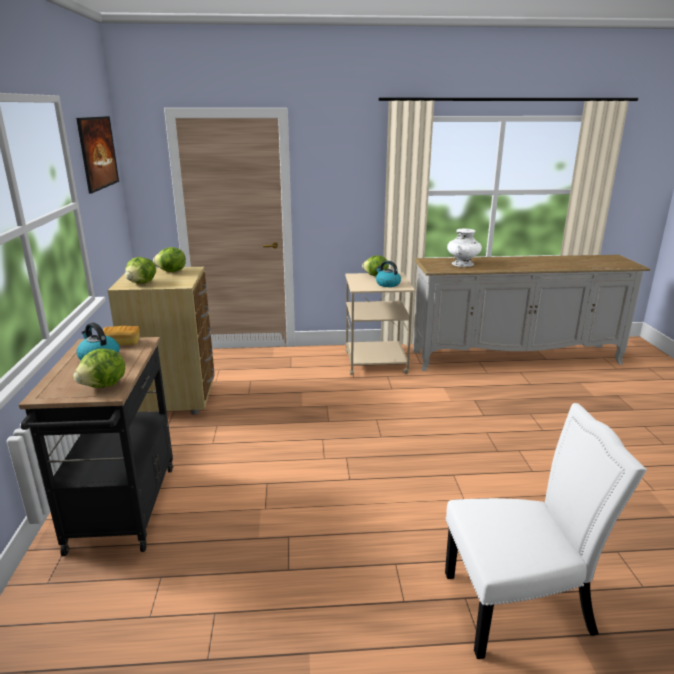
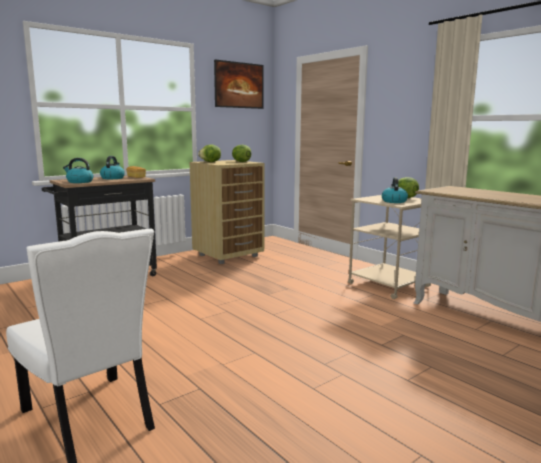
camera: 55 degrees right, 10 degrees down
(104, 386) = (79, 182): lettuce -> kettle
(462, 264) = (477, 192): white vase -> none

